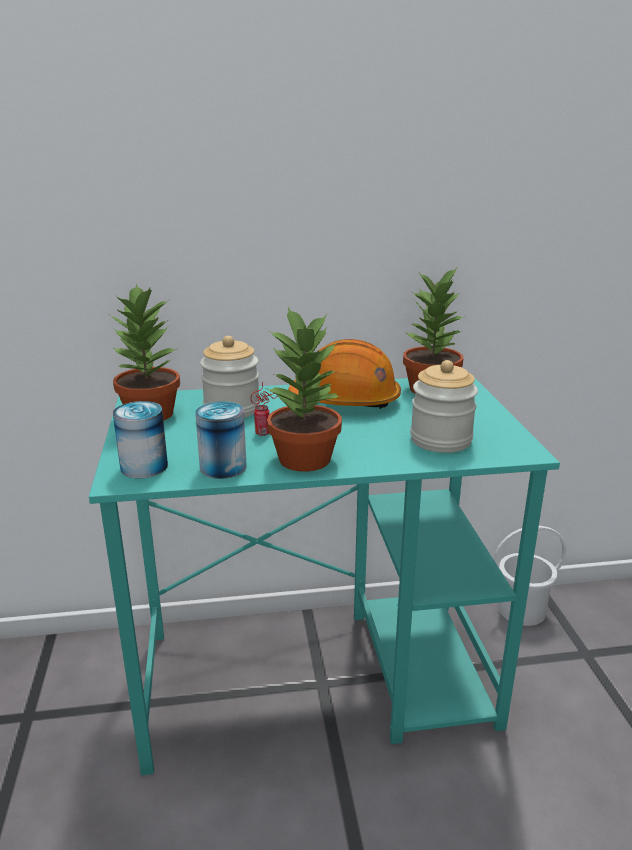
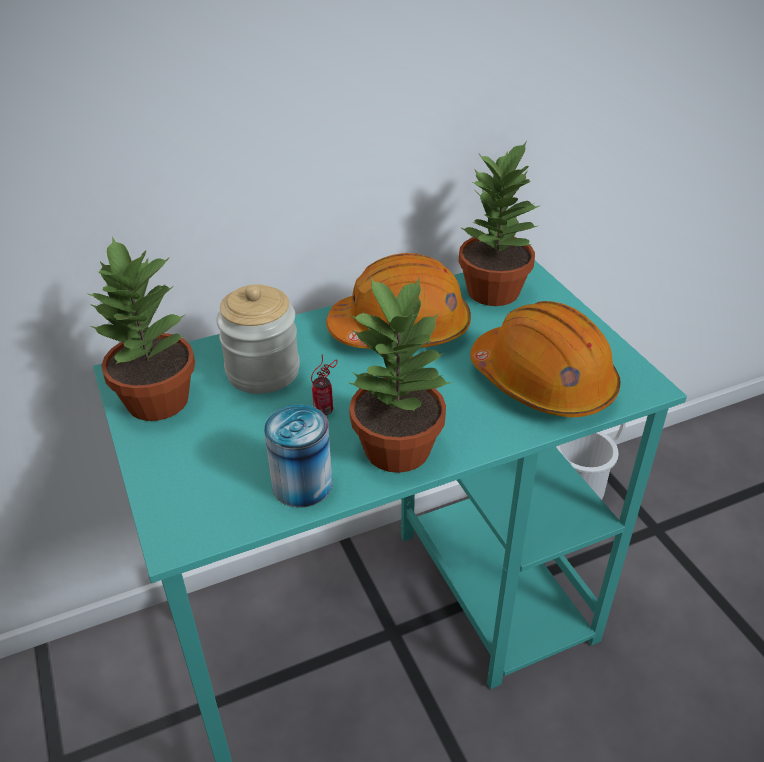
camera: 15 degrees left, 15 degrees up
(144, 467) = (198, 505): can -> none
(440, 440) = (543, 382): jar -> orange hard hat

